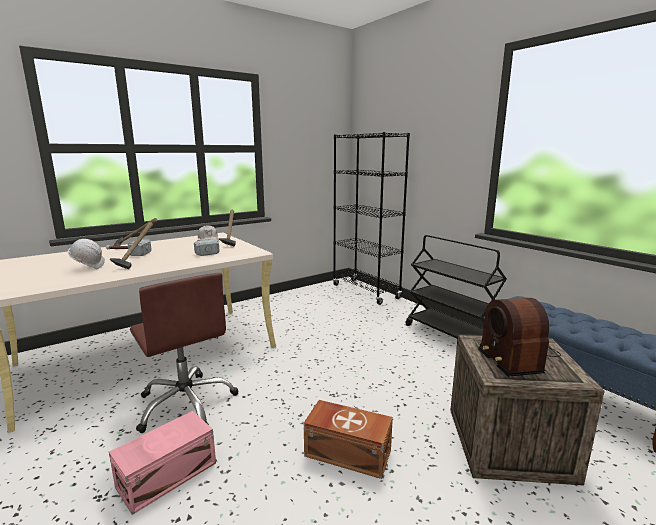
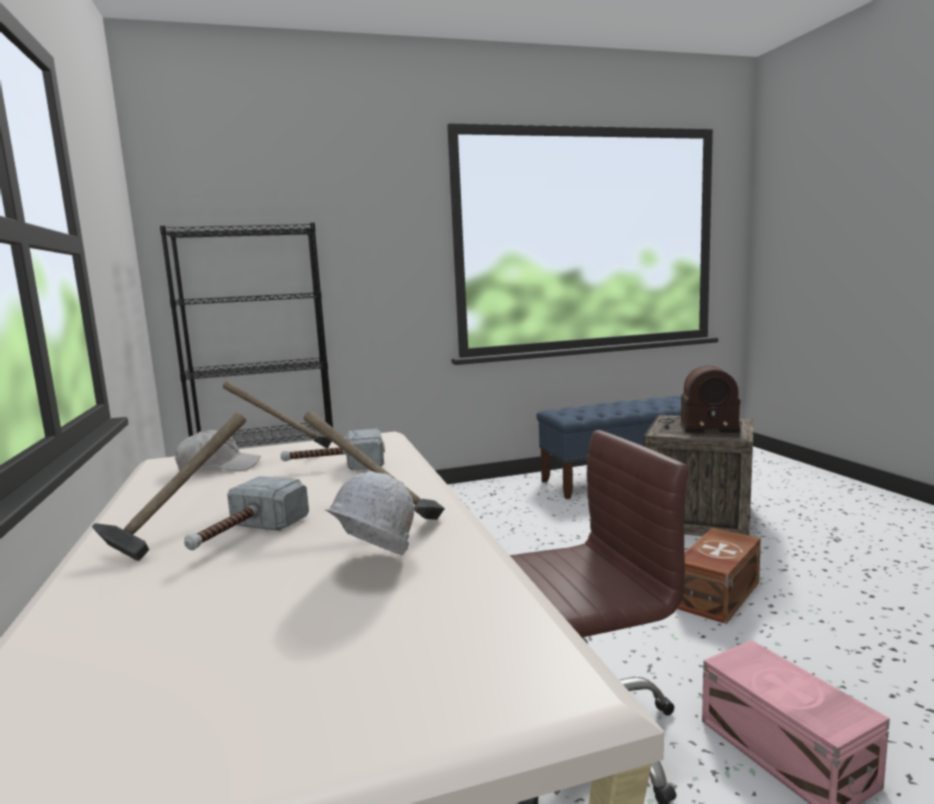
camera: 70 degrees left, 5 degrees down
(450, 335) = (479, 497): black cart -> none

